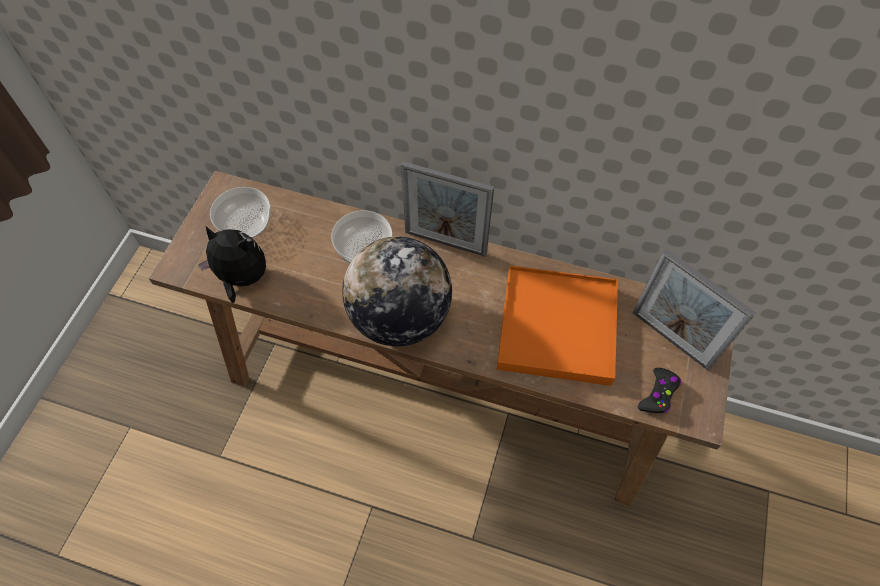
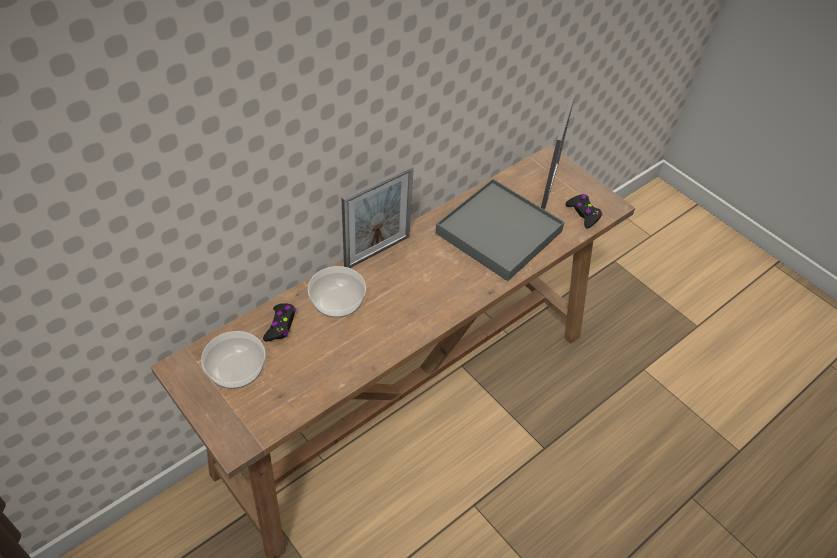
camera: 60 degrees left, 10 degrees down
(241, 279) = (294, 399): plush toy -> none
(309, 224) = (280, 325): none -> black game controller
(399, 318) = (421, 313): globe -> none
(557, 327) = (498, 232): orange tray -> grey tray
(670, 339) = (549, 186): picture frame -> picture frame turned 60 degrees counterclockwise

